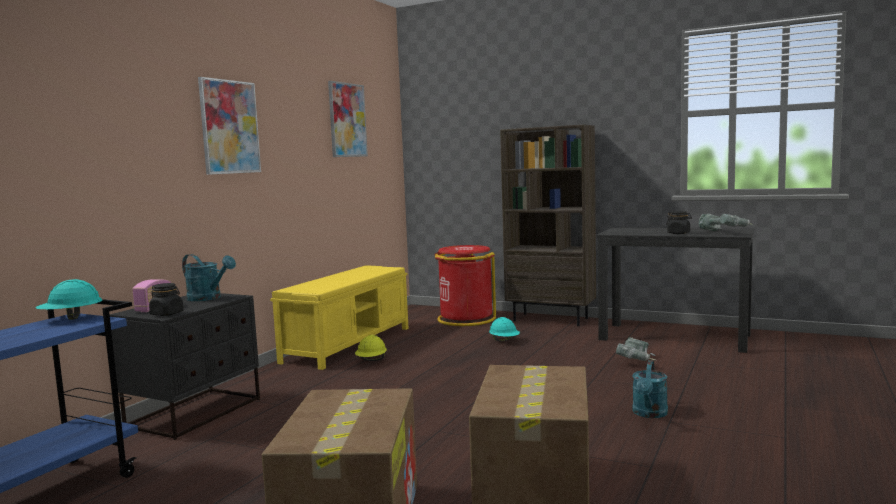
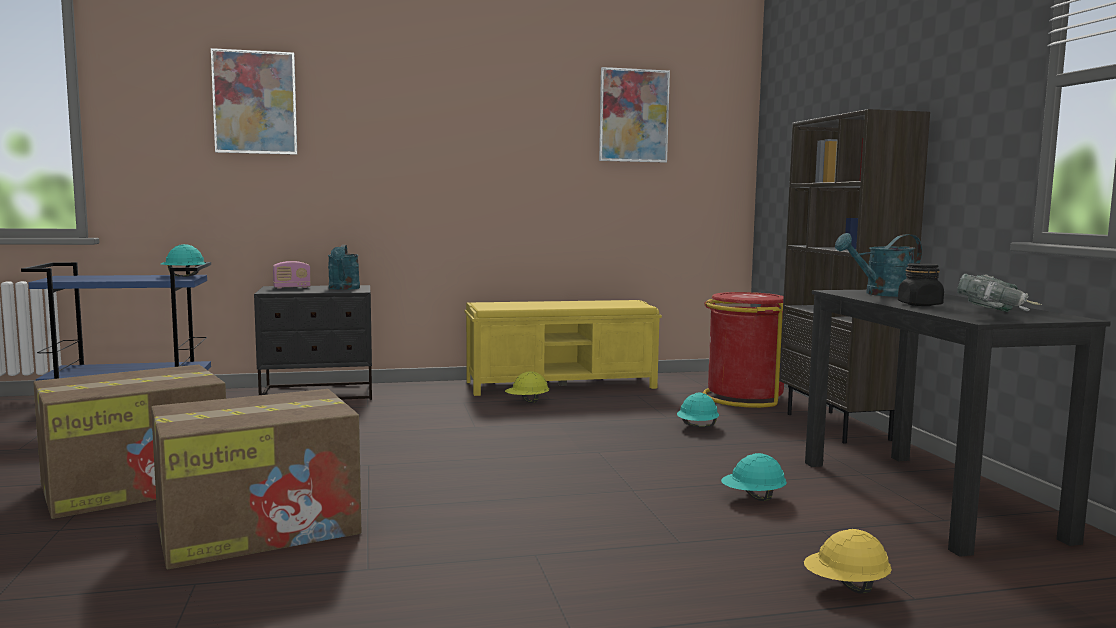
camera: 50 degrees right, 0 degrees up
(167, 314) = (275, 291): black jar -> none
(229, 127) = (431, 123): picture -> picture (255, 102)
(637, 361) = (753, 498): power drill -> turquoise hard hat
(649, 414) = (547, 539): turquoise watering can -> turquoise watering can (881, 294)
(765, 377) = (846, 587): none -> yellow hard hat

